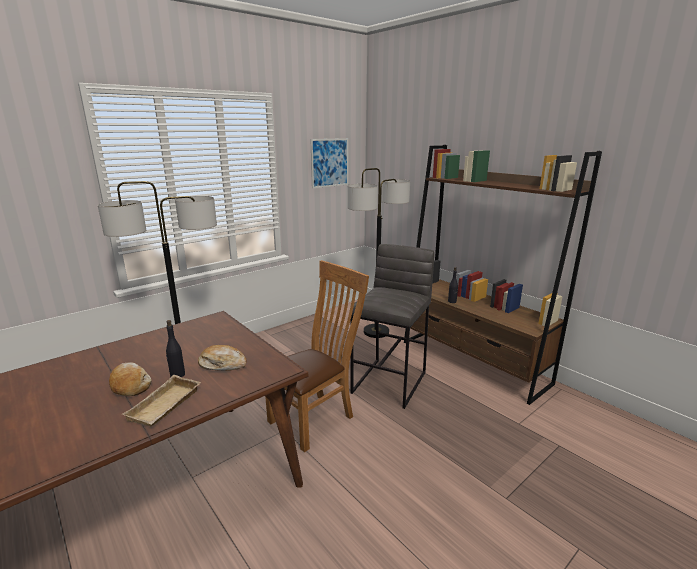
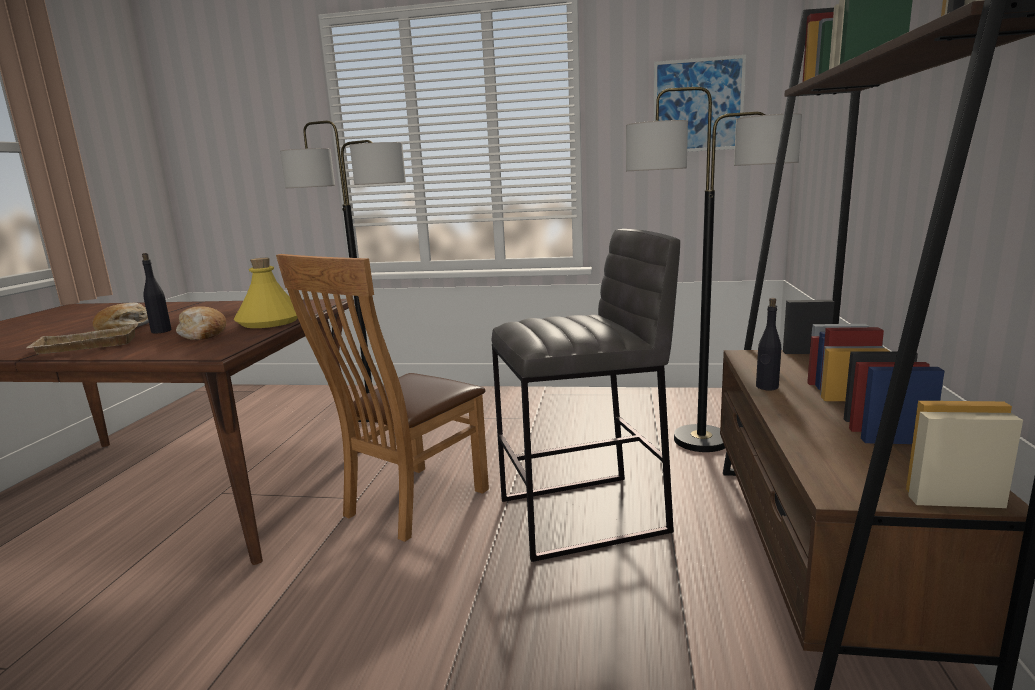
camera: 50 degrees right, 5 degrees down
(235, 341) = (270, 322): none -> yellow bottle
(316, 418) = (408, 505): brown chair -> brown chair turned 120 degrees clockwise

